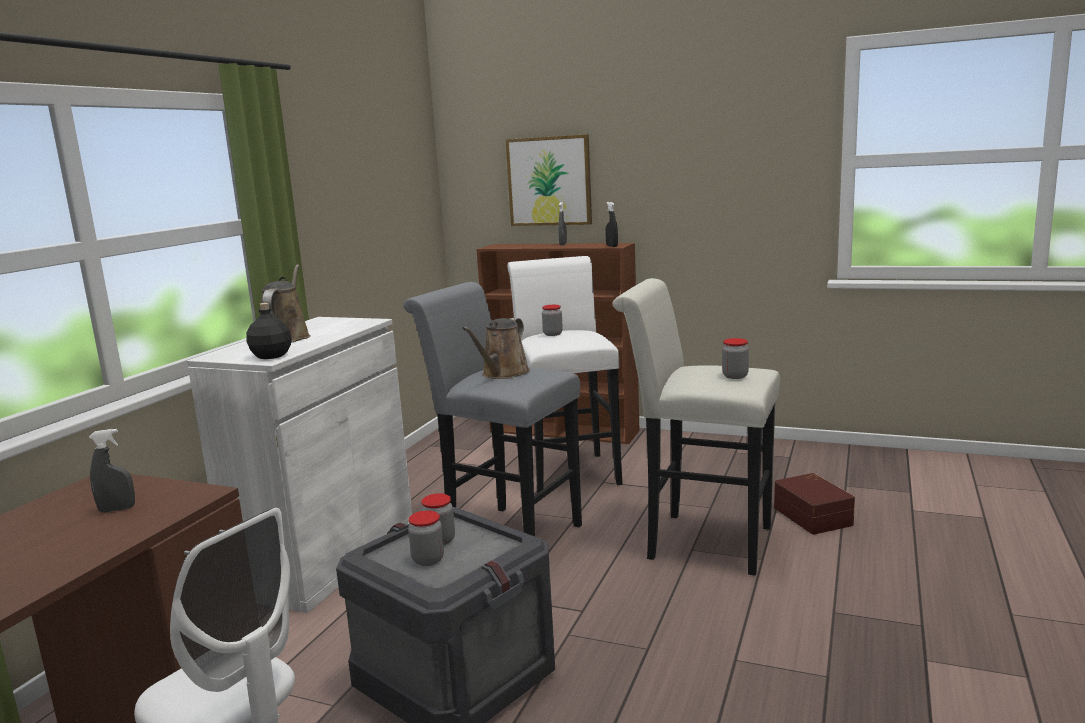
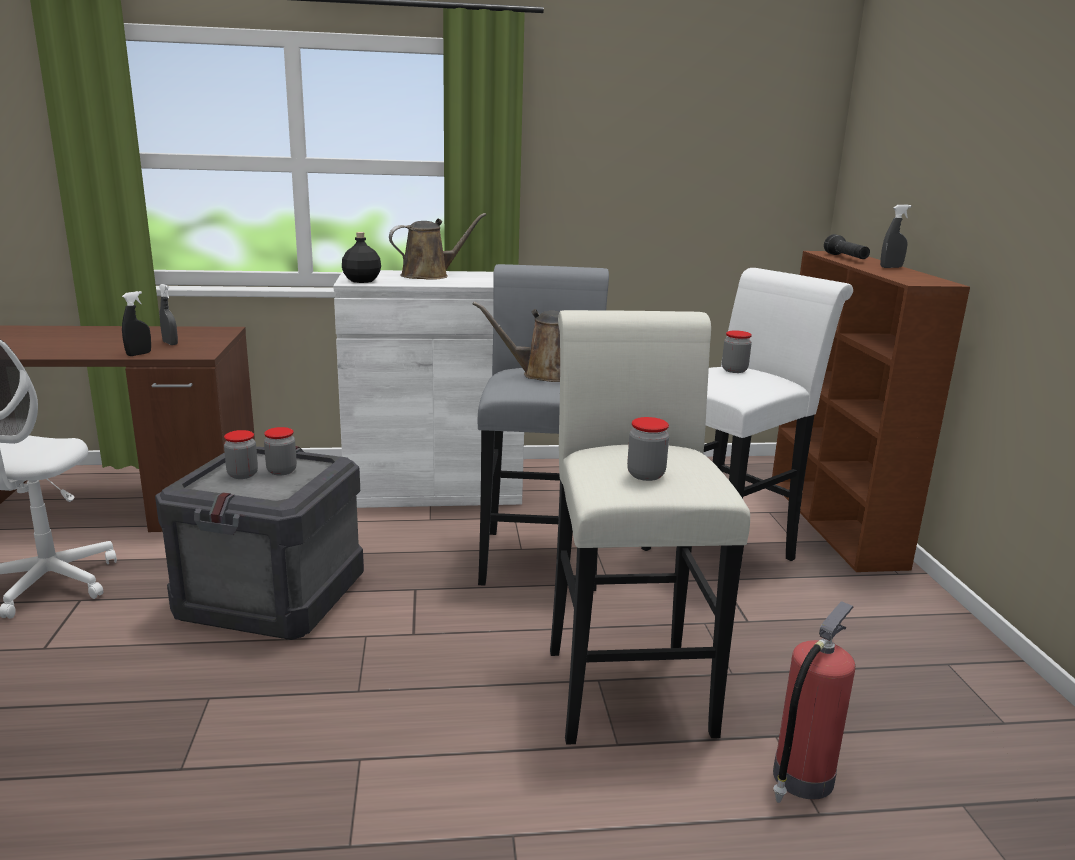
camera: 60 degrees right, 5 degrees up
(520, 246) = (846, 258): none -> black flashlight
(549, 181) = (921, 173): picture -> none
(612, 246) = (914, 281): black spray bottle -> black spray bottle (139, 354)
(814, 516) = (801, 779): brown storage box -> fire extinguisher

